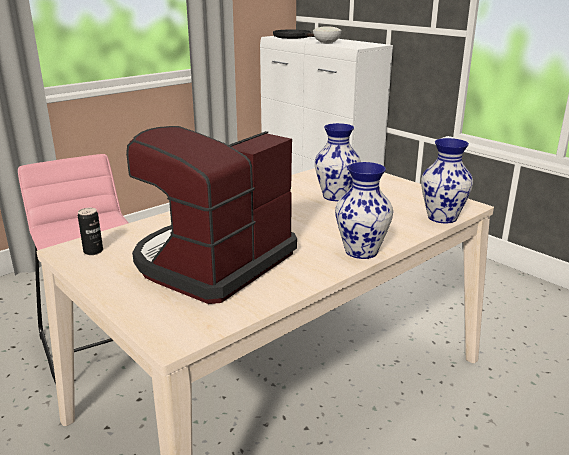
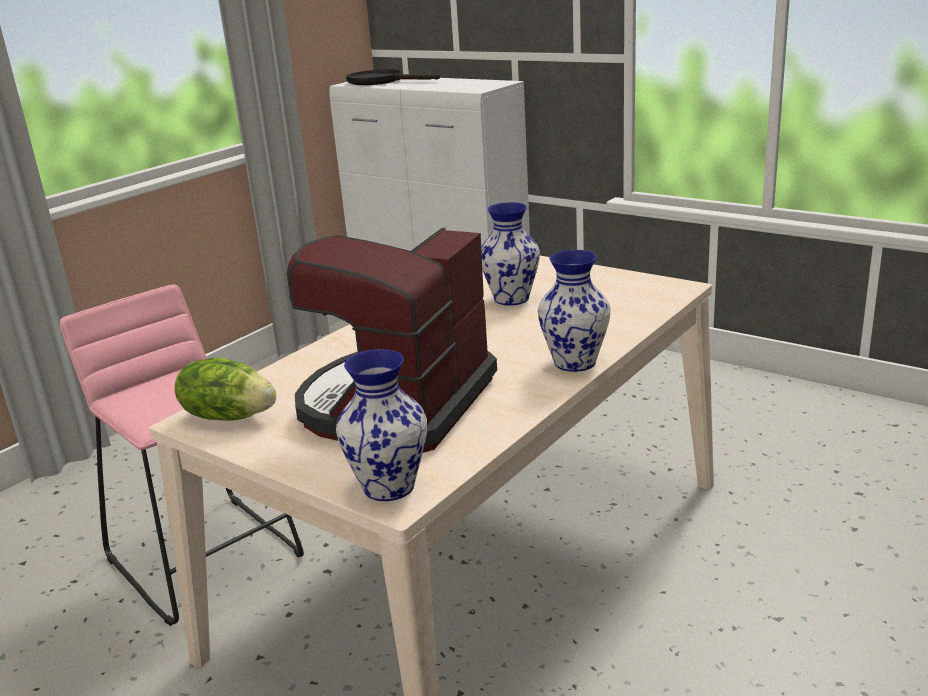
camera: 10 degrees left, 0 degrees up
(93, 251) = (229, 416): can -> lettuce
(326, 43) = (431, 87): white bowl -> none
(443, 218) = (656, 307): vase -> vase (390, 487)

